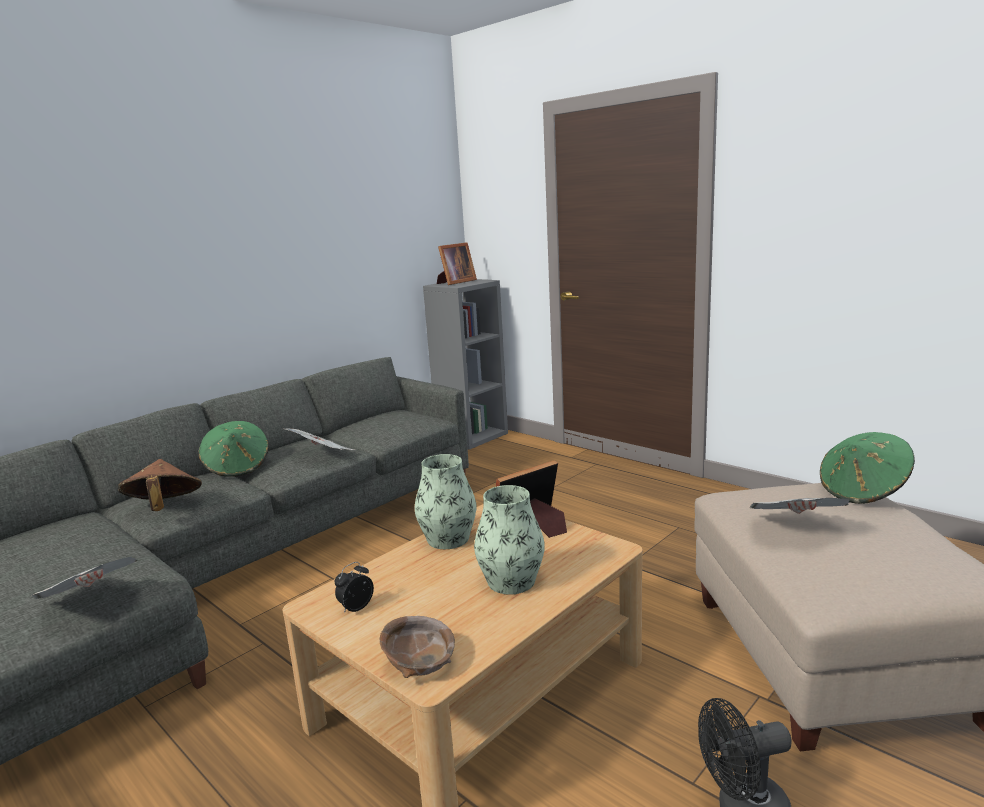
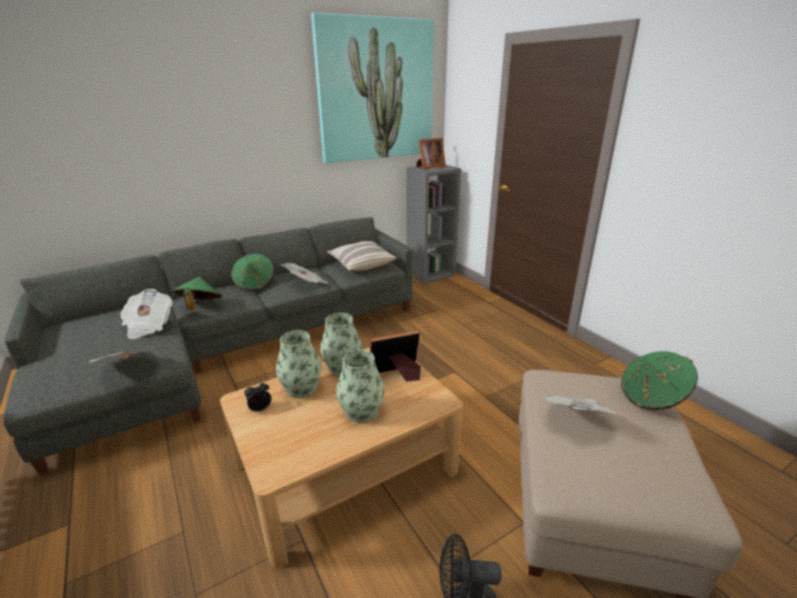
camera: 15 degrees right, 10 degrees up
(89, 545) = (148, 325): none -> newspaper
(164, 508) = (200, 307): brown hat -> green hat
(374, 183) = (376, 91): none -> picture
(390, 422) = (361, 264): none -> pillow
(403, 573) = (301, 388): none -> vase
(419, 664) = (271, 461): brown bowl -> none

